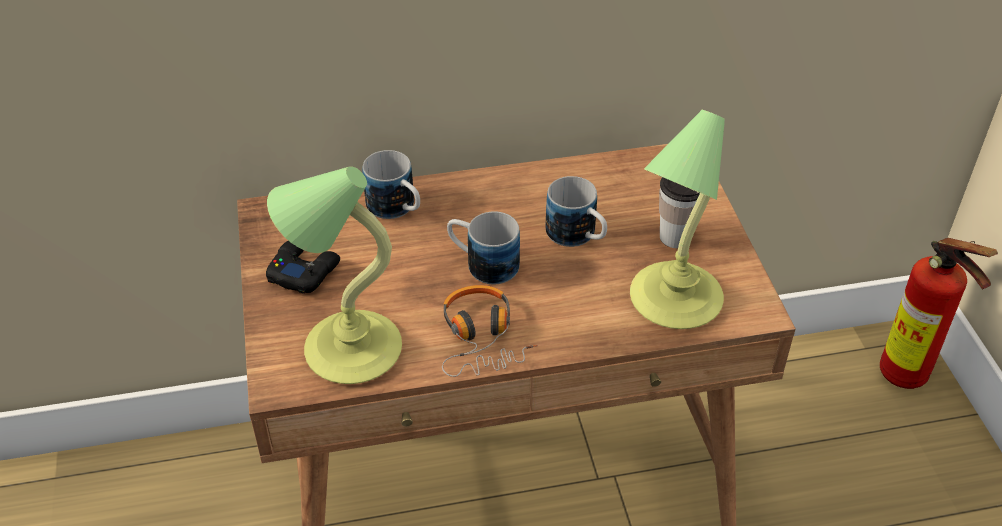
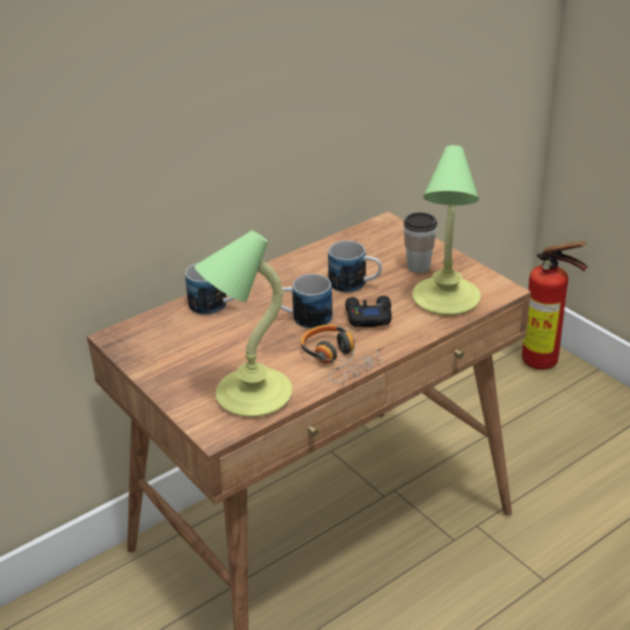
camera: 25 degrees left, 10 degrees down
(303, 272) = (177, 362): black game controller -> black game controller (368, 316)

